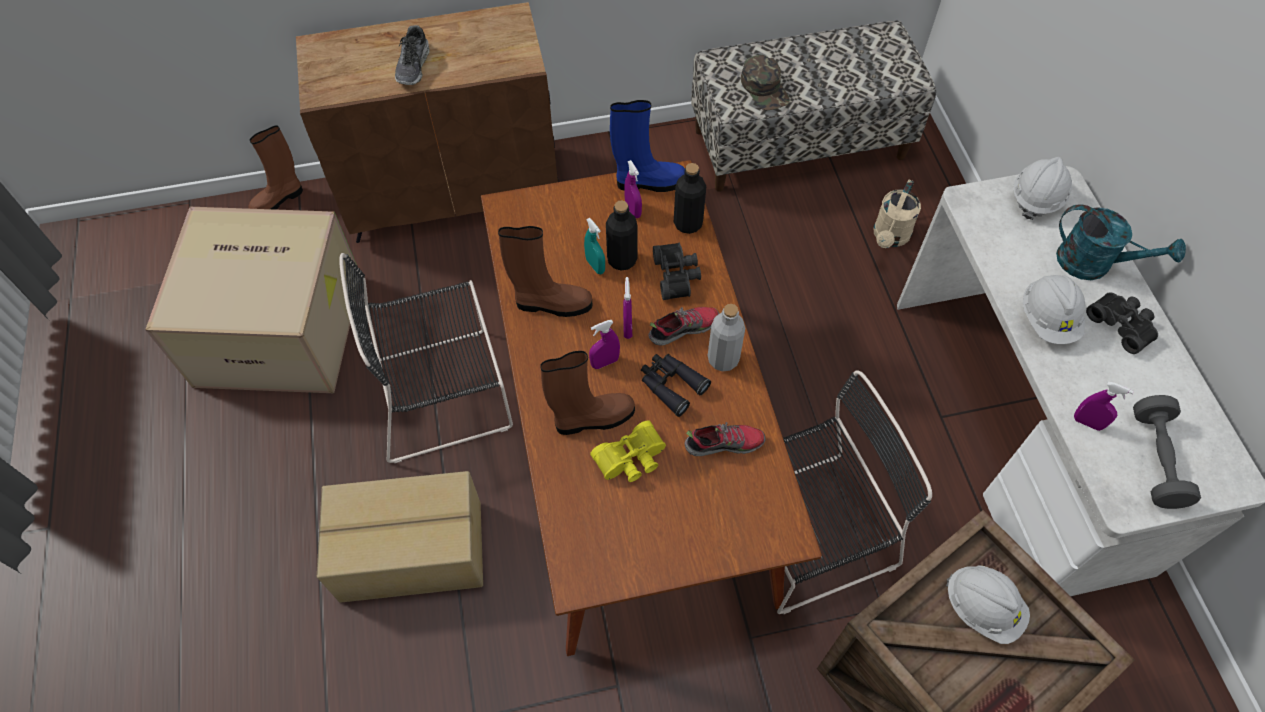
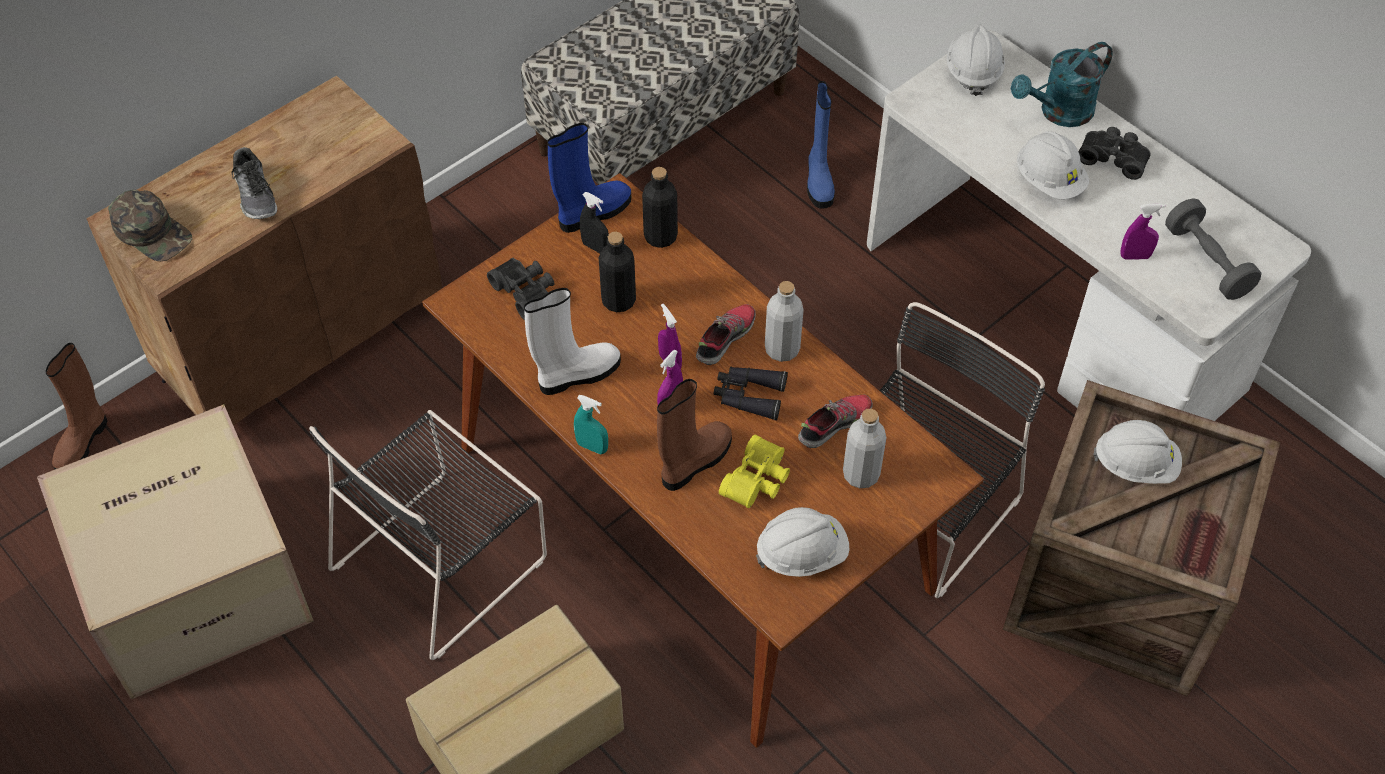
camera: 30 degrees left, 5 degrees down
(551, 304) = (577, 375): brown boot -> white boot
(595, 266) = (595, 318): turquoise spray bottle -> turquoise spray bottle (592, 447)
(625, 541) = (802, 554): none -> white hard hat
(633, 210) = (595, 247): purple spray bottle -> black spray bottle
(677, 275) = (684, 291): black binoculars -> black binoculars (526, 292)
(718, 498) = (861, 474): none -> grey bottle
(765, 88) = (623, 72): green cap -> green cap (152, 232)
(889, 237) = (818, 181): beige watering can -> blue boot
(1094, 264) = (1058, 113): turquoise watering can -> turquoise watering can turned 150 degrees clockwise

